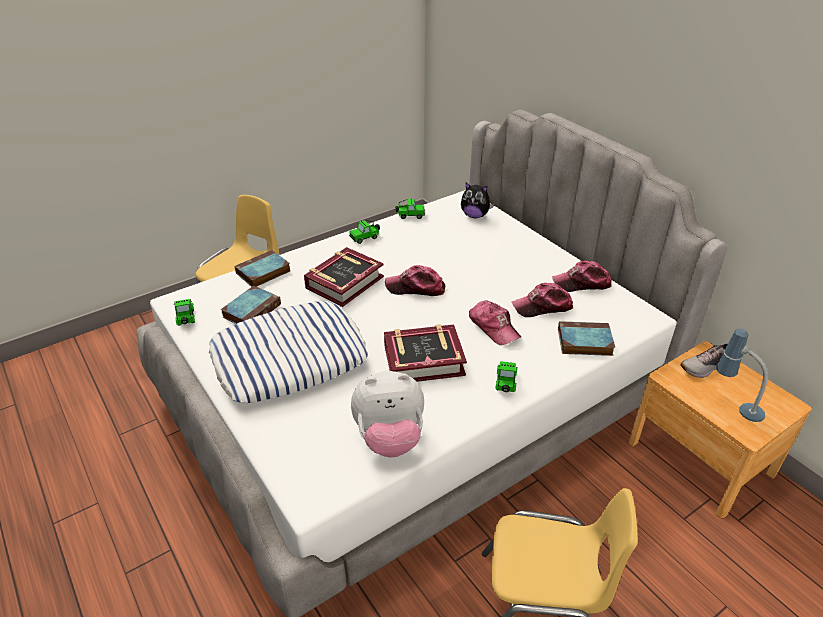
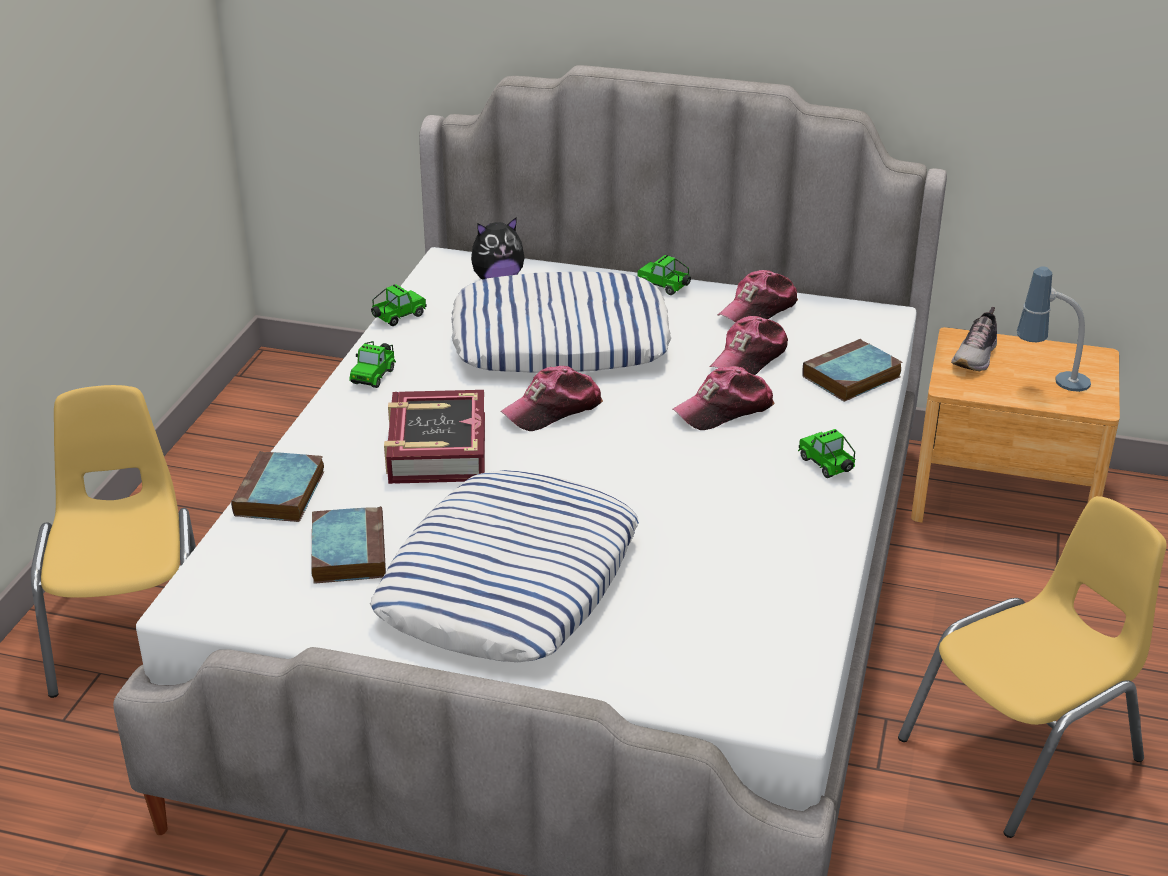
camera: 40 degrees left, 5 degrees down
(186, 318) = (252, 614): toy car -> toy car (665, 287)
(389, 438) = (781, 596): plush toy -> none
(423, 360) = (693, 490): book -> none
(465, 256) = (561, 339): none -> pillow
(493, 327) = (724, 410): cap -> cap turned 135 degrees clockwise

